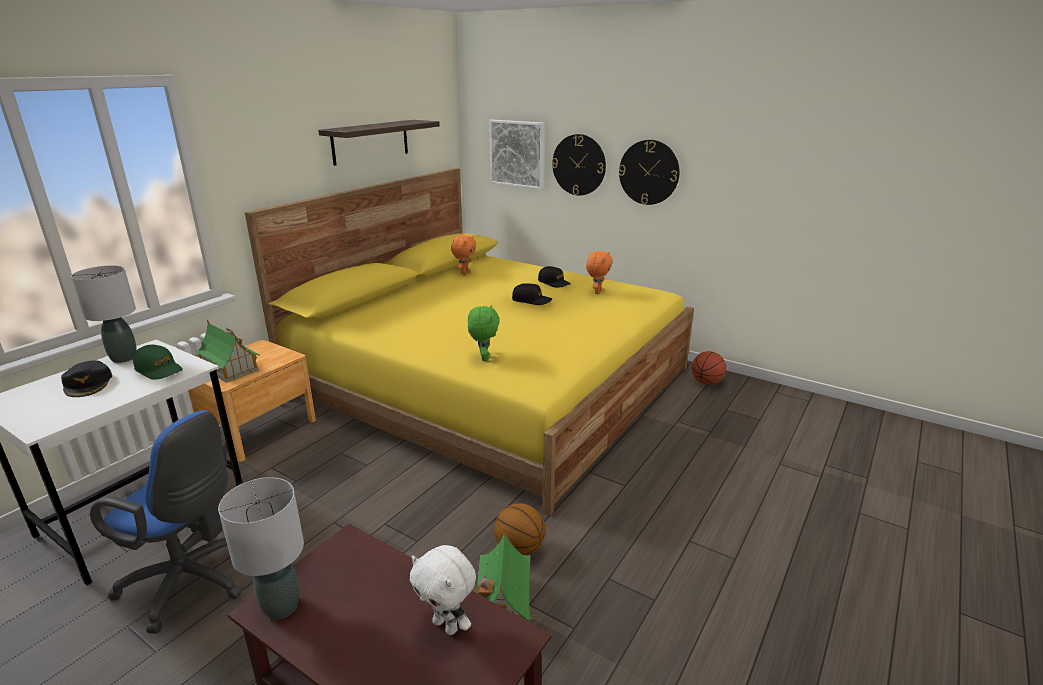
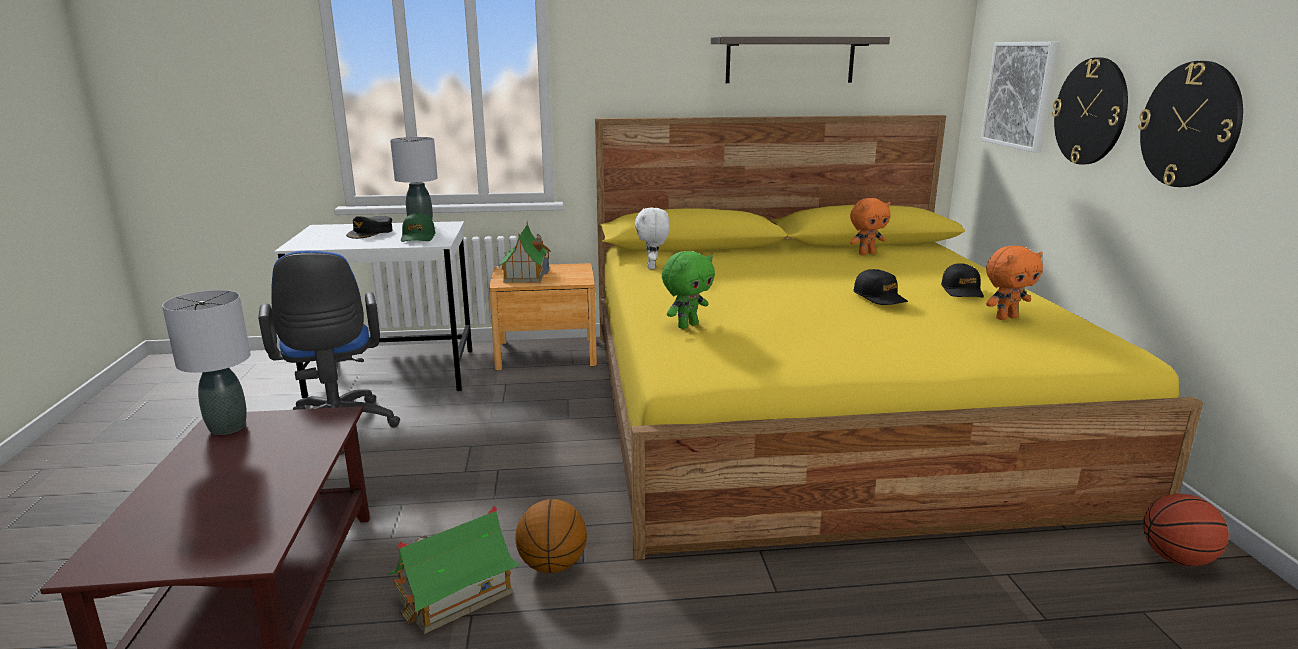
camera: 50 degrees right, 5 degrees down
(447, 625) = (248, 508): white plush toy -> white plush toy (652, 267)

